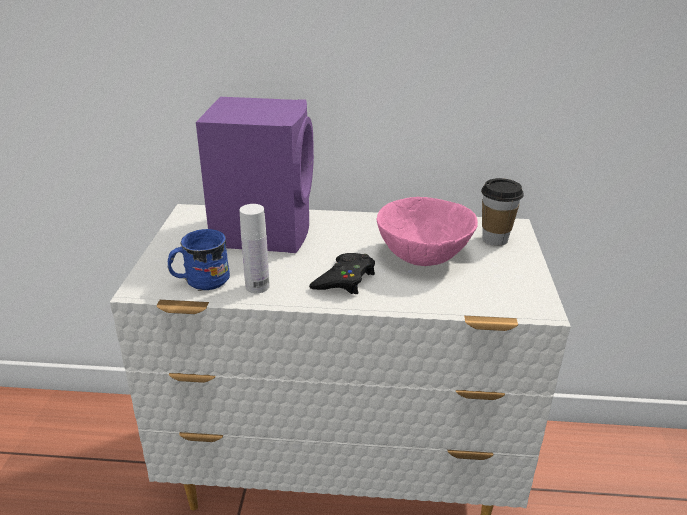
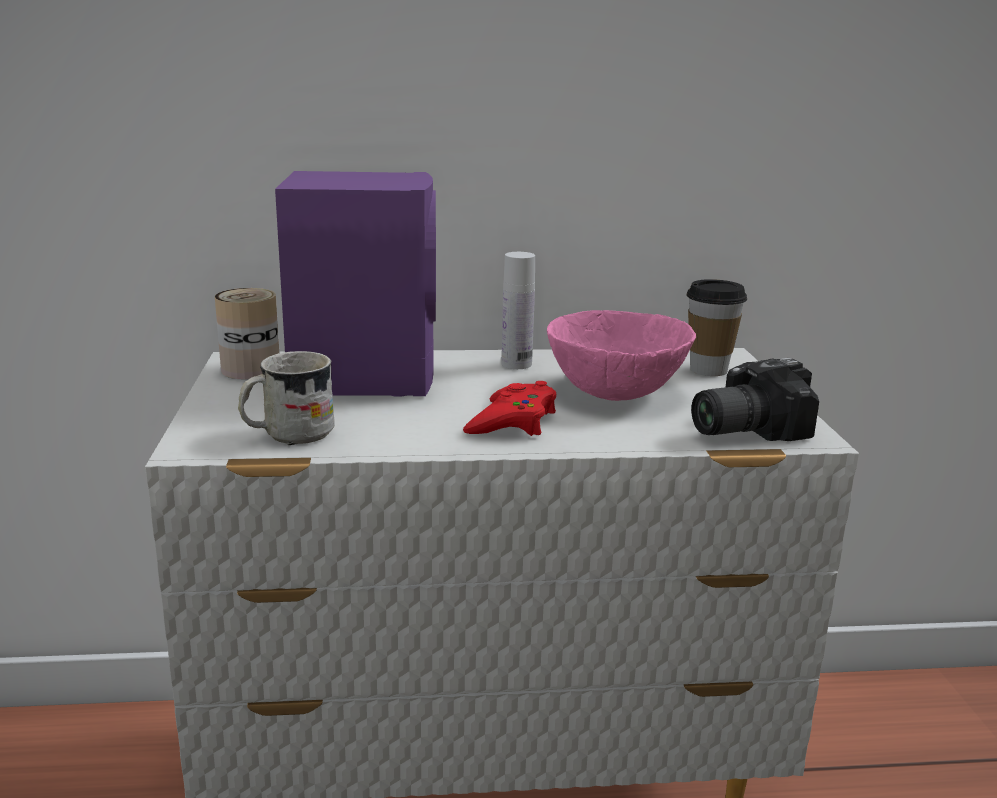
camera: 10 degrees left, 10 degrees down
(195, 221) = (250, 369): none -> can
(200, 281) = (287, 434): blue mug -> white mug
(257, 286) = (381, 436): white bottle -> white bottle (516, 364)
(344, 279) = (512, 421): black game controller -> red game controller
(495, 297) = (740, 428): none -> camera

